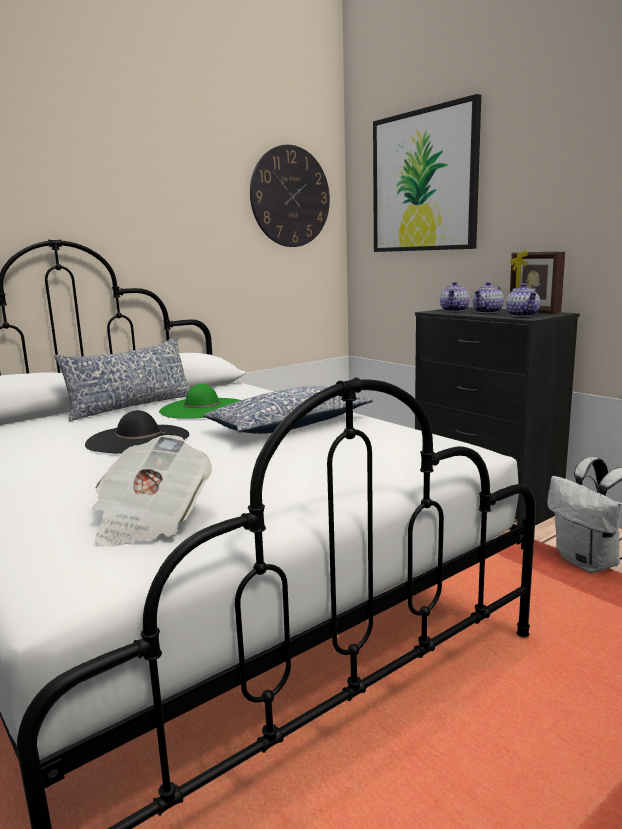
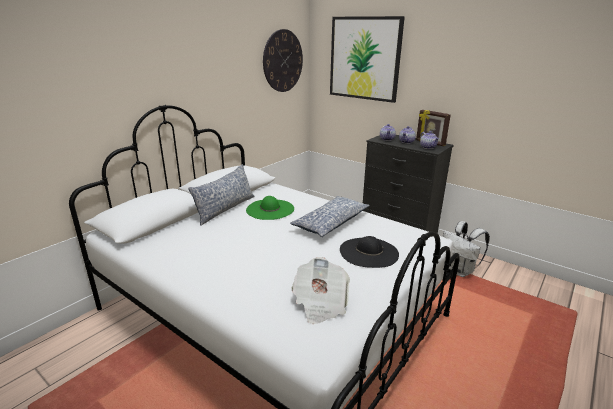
camera: 15 degrees left, 10 degrees up
(138, 439) = (257, 239): black hat -> black hat (368, 252)

